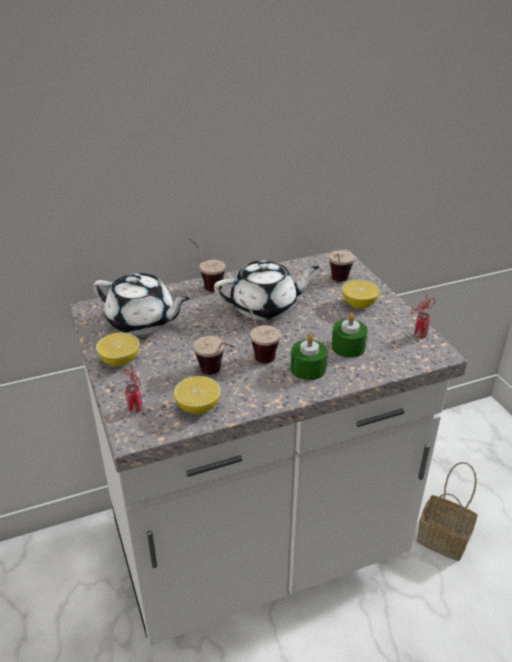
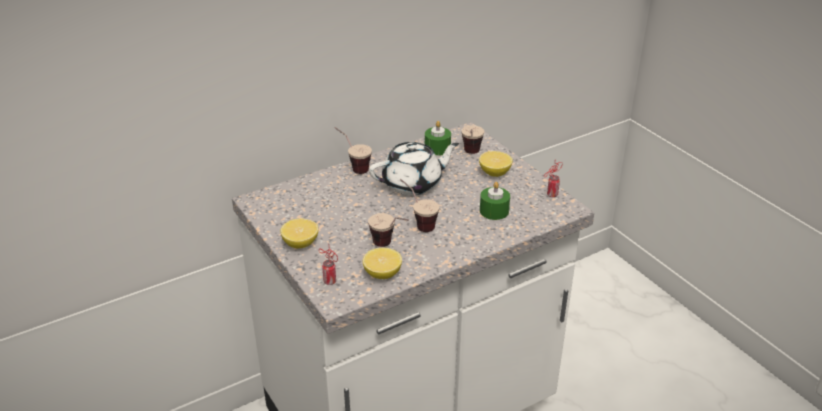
camera: 10 degrees left, 0 degrees up
(142, 322) = (307, 208): white teapot -> none
(308, 368) = (465, 233): green candle -> green candle (437, 148)
(444, 539) = (583, 382): basket -> none

